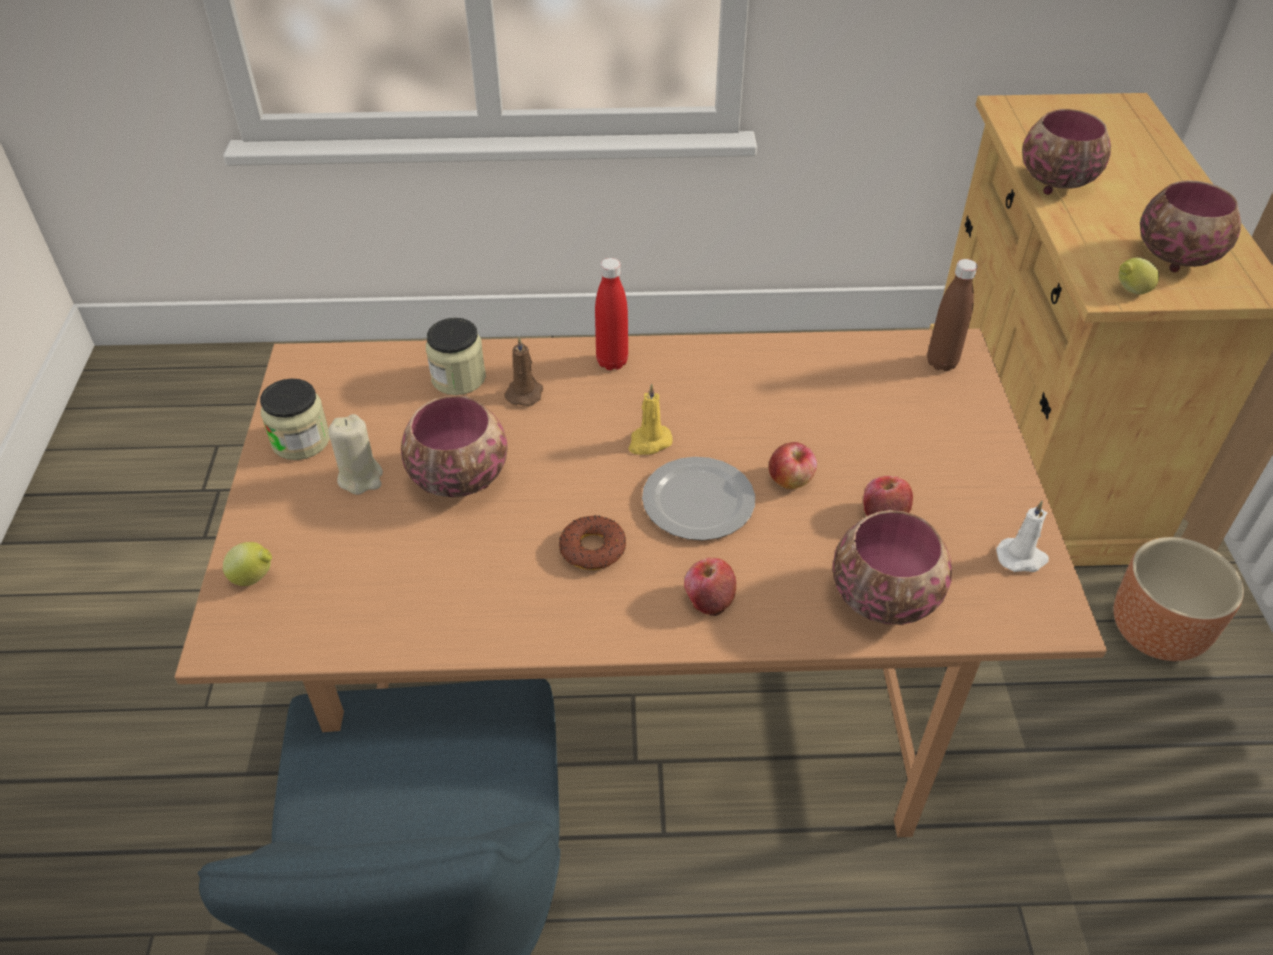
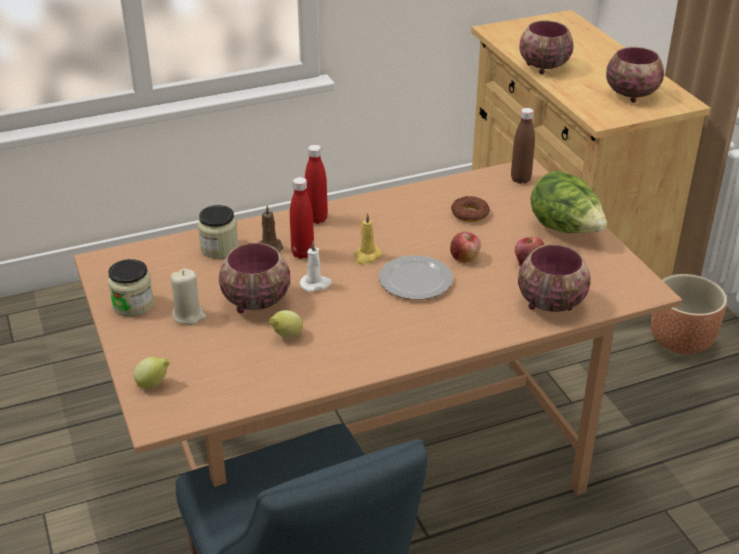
camera: 20 degrees left, 10 degrees down
(563, 415) = (302, 253): none -> red bottle
(592, 548) = (365, 318): donut -> donut (469, 214)
(709, 599) = (450, 327): apple -> none
(970, 468) = (565, 229): none -> lettuce
(1022, 558) = (616, 266): white candle -> white candle (316, 284)
(1130, 291) = (614, 116): lemon -> lemon (286, 336)

